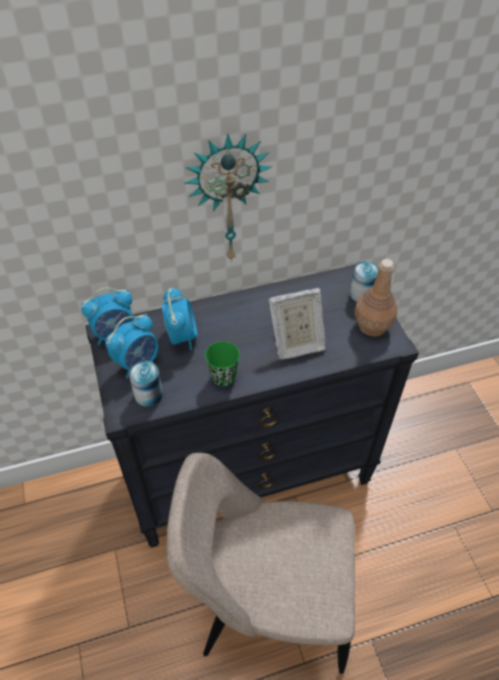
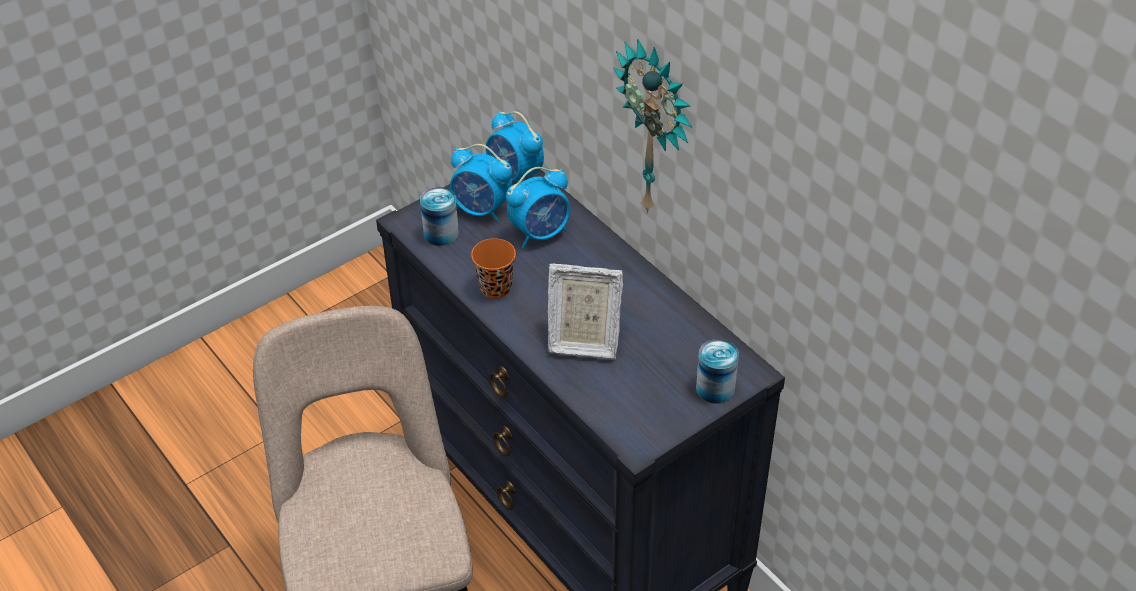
camera: 70 degrees right, 5 degrees down
(223, 377) = (495, 288): green cup -> orange cup
(296, 344) = (583, 341): picture frame -> picture frame turned 45 degrees counterclockwise
(371, 325) = (658, 412): brown bottle -> none

